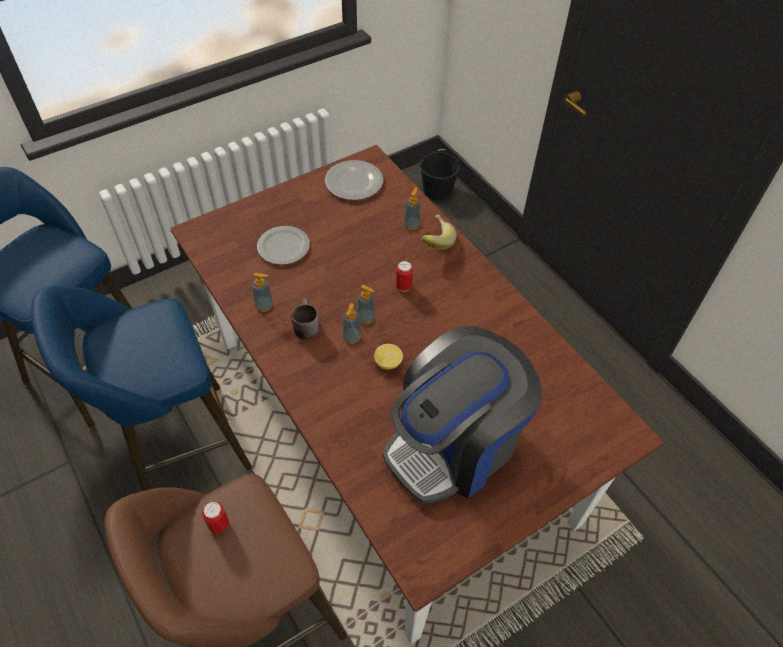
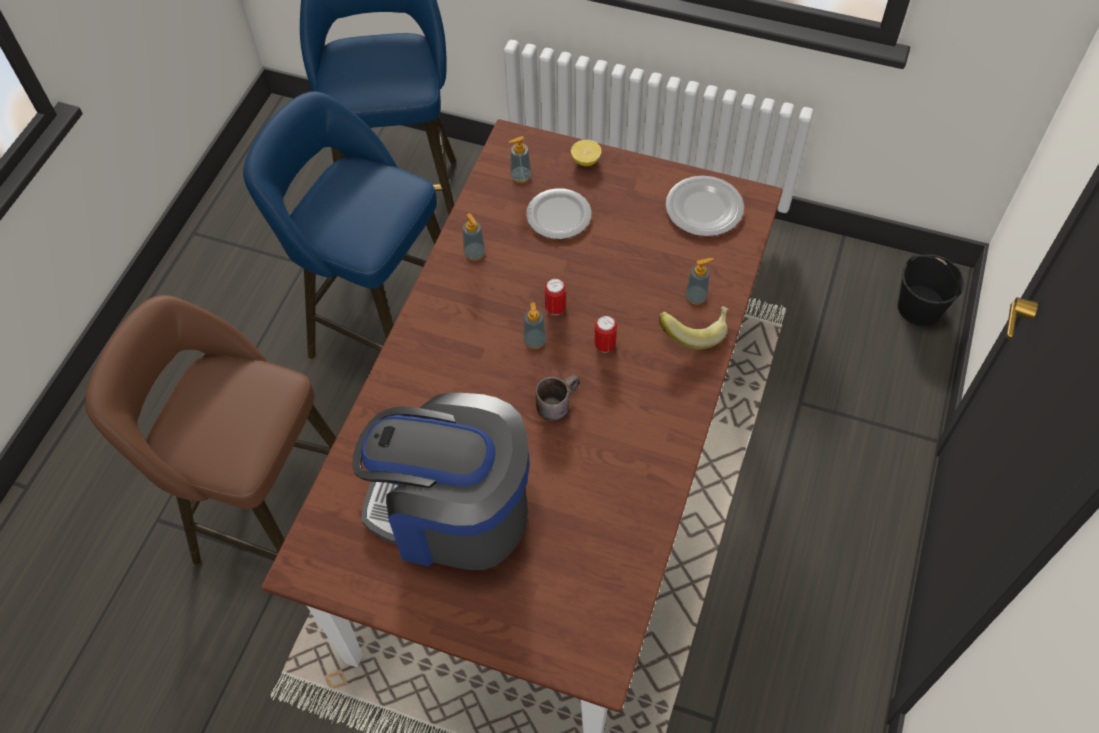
camera: 55 degrees right, 5 degrees up
(219, 525) = (237, 389): can -> can (555, 308)
(304, 325) = (480, 299): brown mug -> brown mug (556, 402)
(352, 337) = (501, 346): soap dispenser -> soap dispenser (521, 177)
(388, 363) = (498, 395): lemon -> lemon (586, 161)

